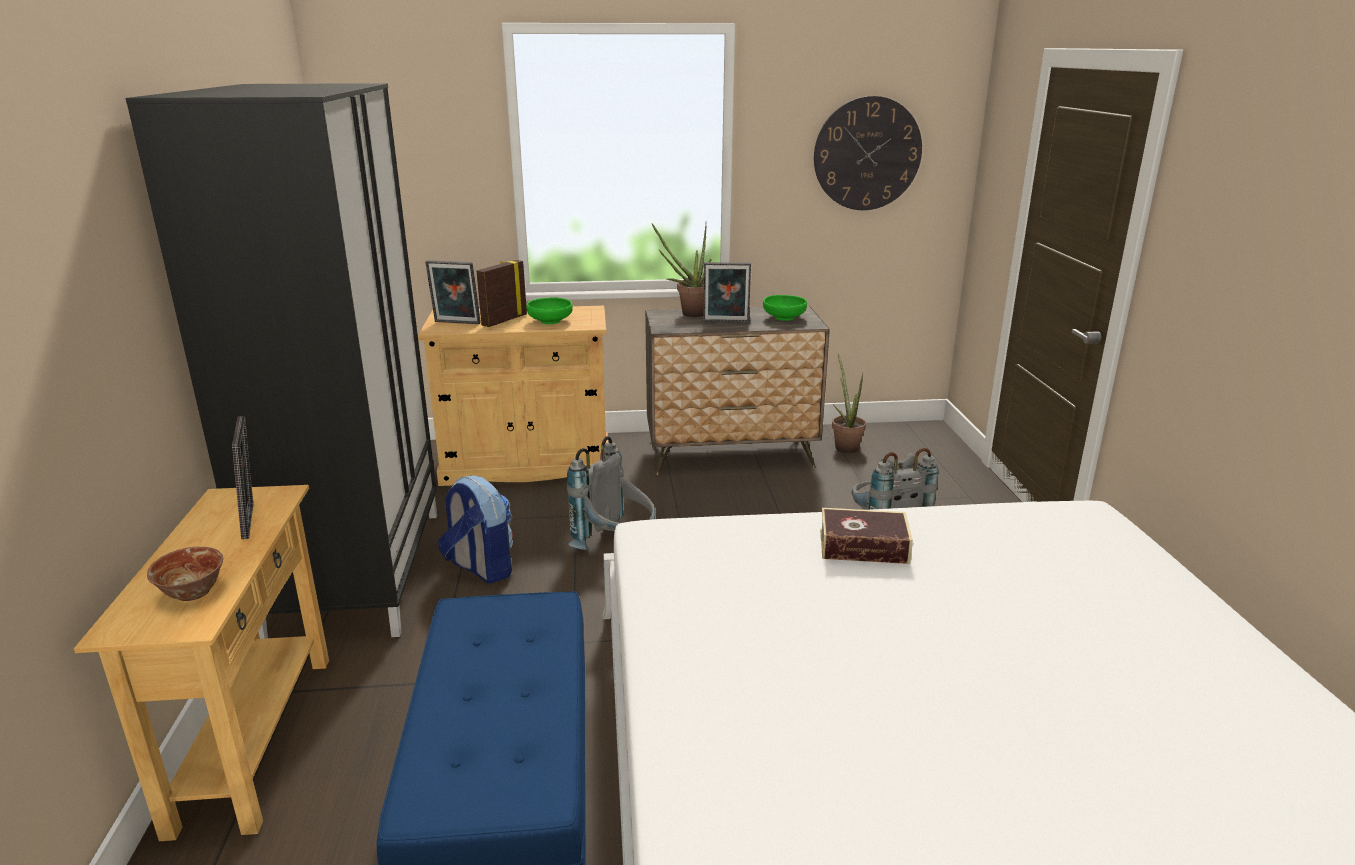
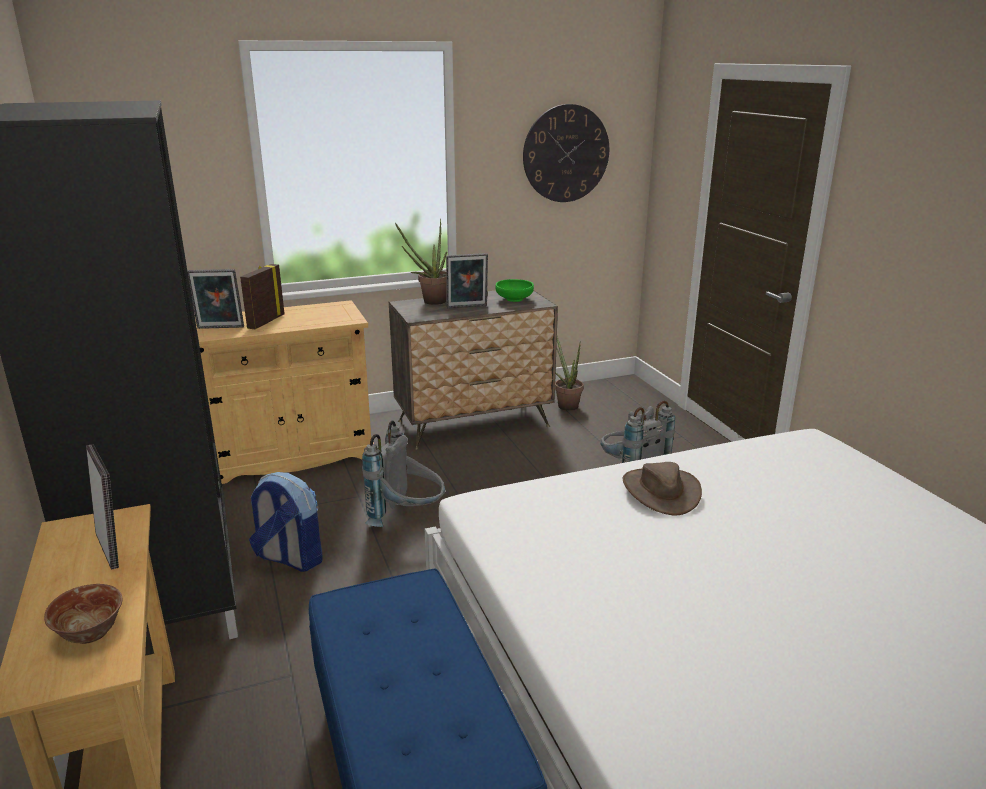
camera: 15 degrees left, 0 degrees up
(550, 321) = (310, 319): green bowl -> none
(863, 546) = (660, 491): book -> brown hat

